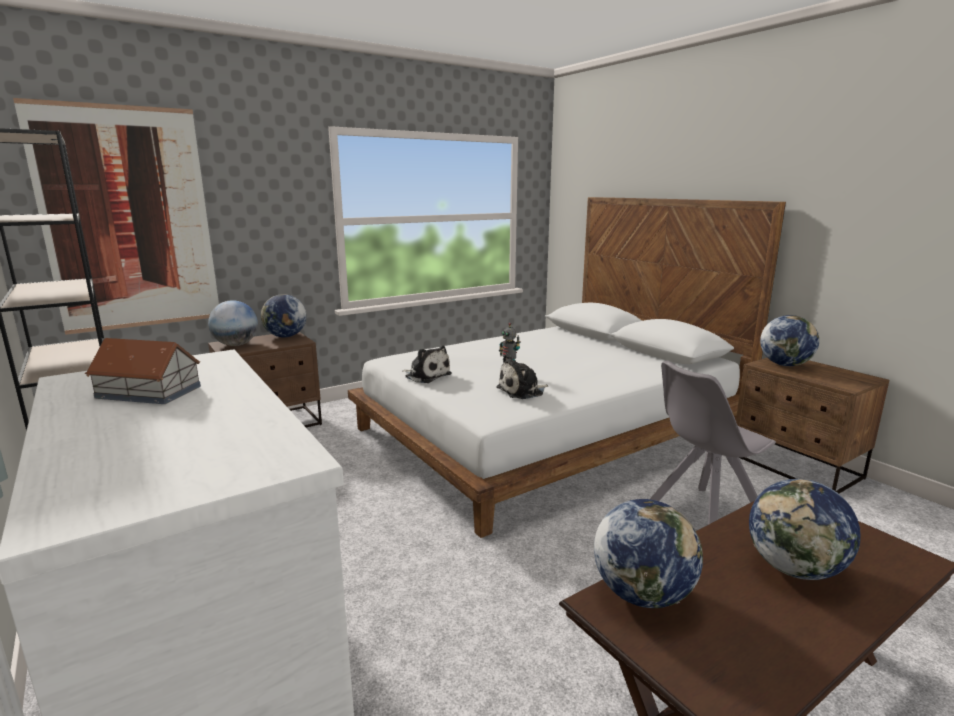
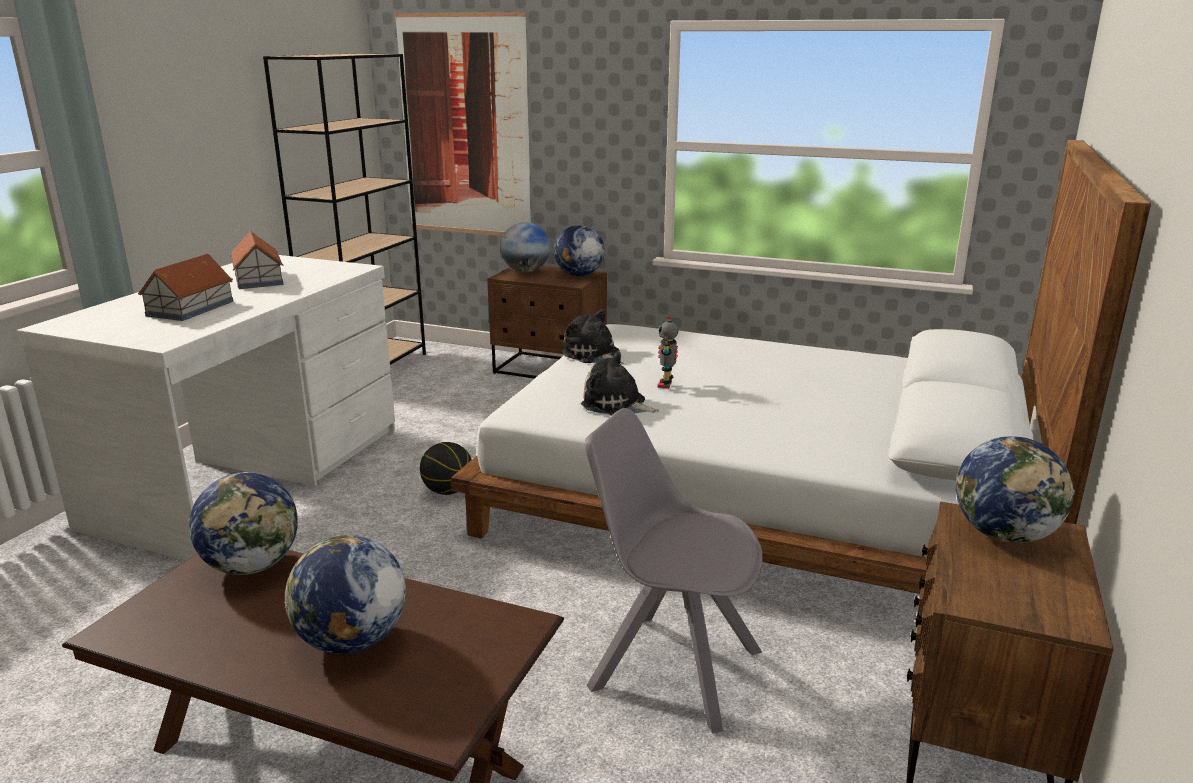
camera: 55 degrees right, 5 degrees up
(186, 434) = (189, 308): none -> toy house
(401, 525) = (448, 491): none -> basketball
(426, 375) = (593, 355): plush toy -> plush toy turned 135 degrees clockwise

